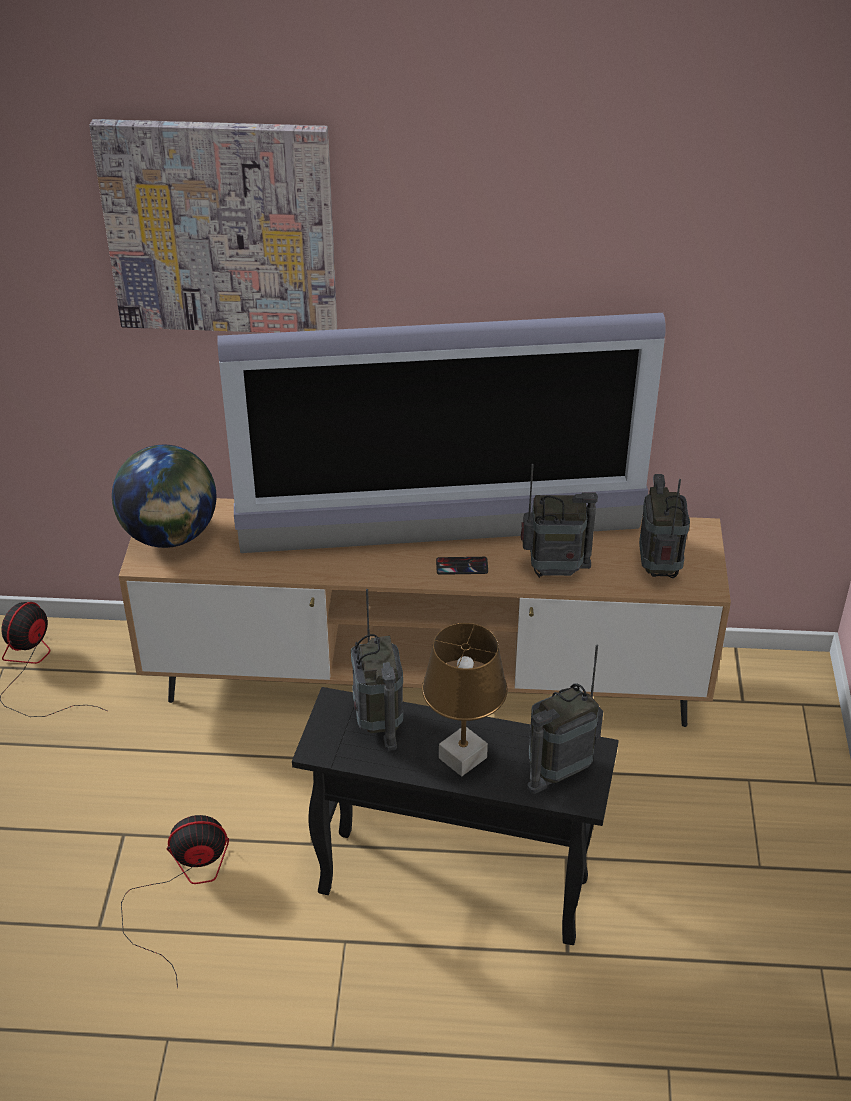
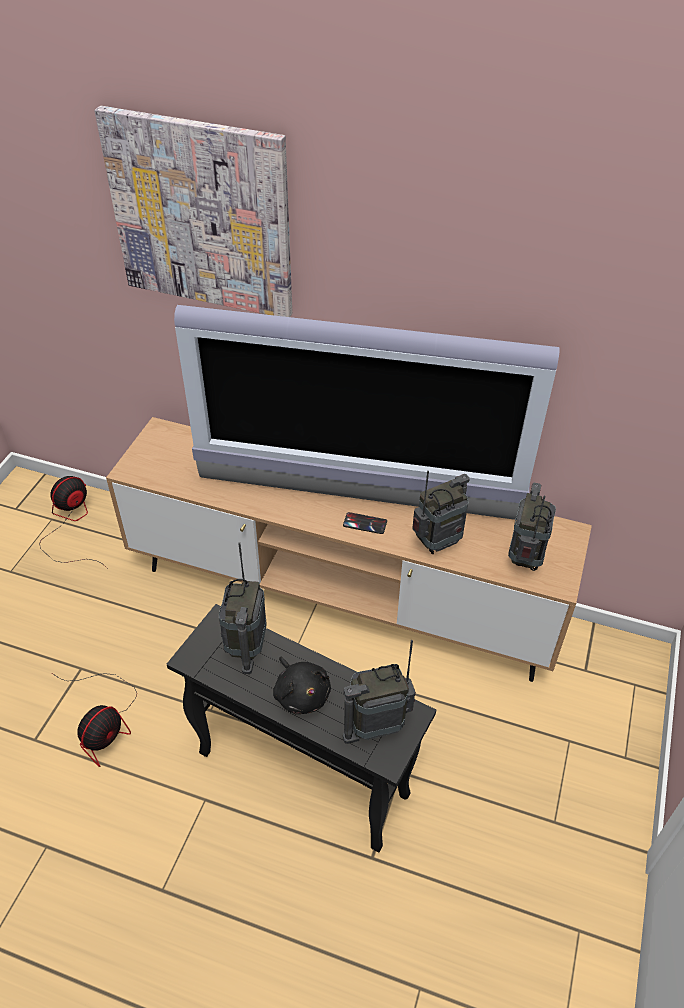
camera: 15 degrees right, 5 degrees up
(170, 535) = (156, 452): globe -> none
(182, 888) = (104, 722): fan -> fan turned 120 degrees clockwise
(462, 757) = (301, 694): brown table lamp -> black plush toy
(555, 571) = (438, 543): radio -> radio turned 45 degrees counterclockwise

